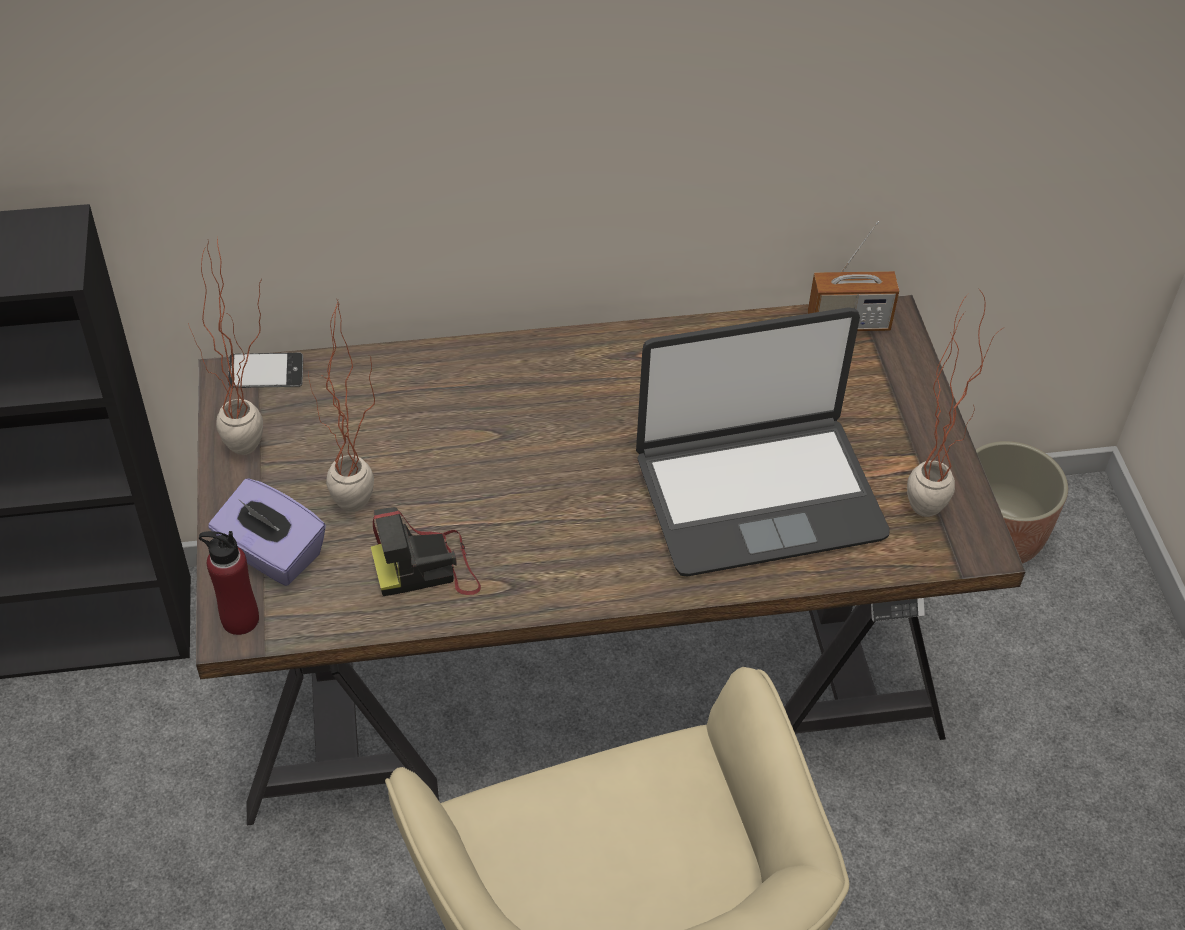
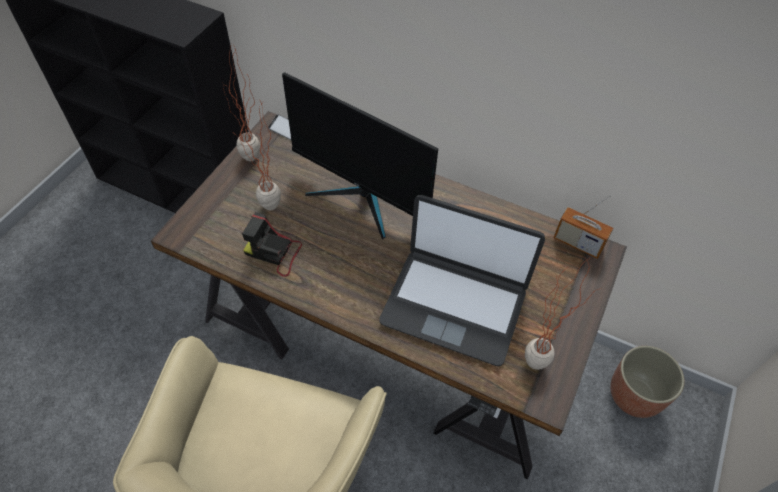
camera: 35 degrees right, 5 degrees up
(240, 619) = (183, 231): red bottle -> none
(271, 554) = (220, 210): purple tissue box -> none
(488, 417) = (361, 198): none -> monitor

